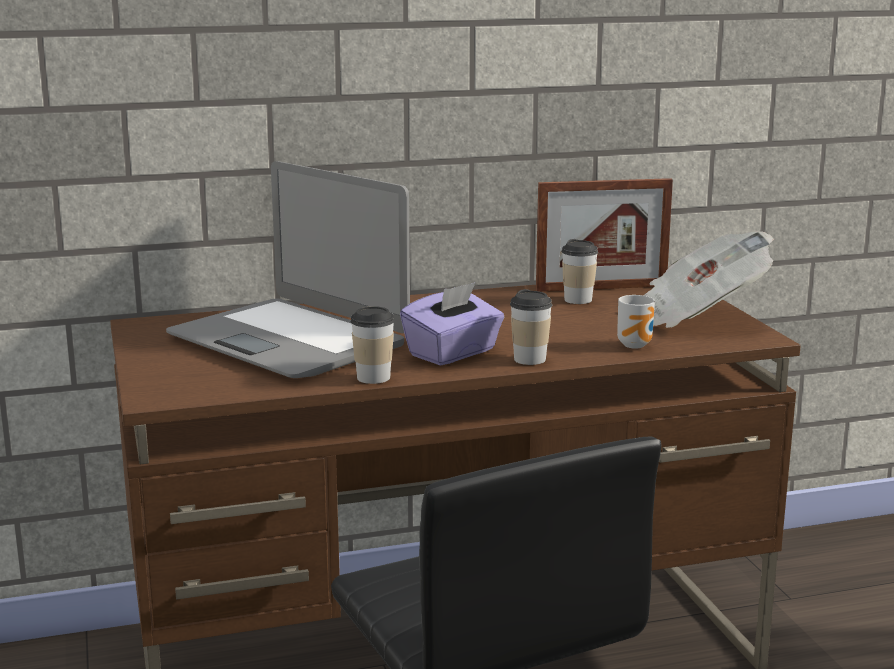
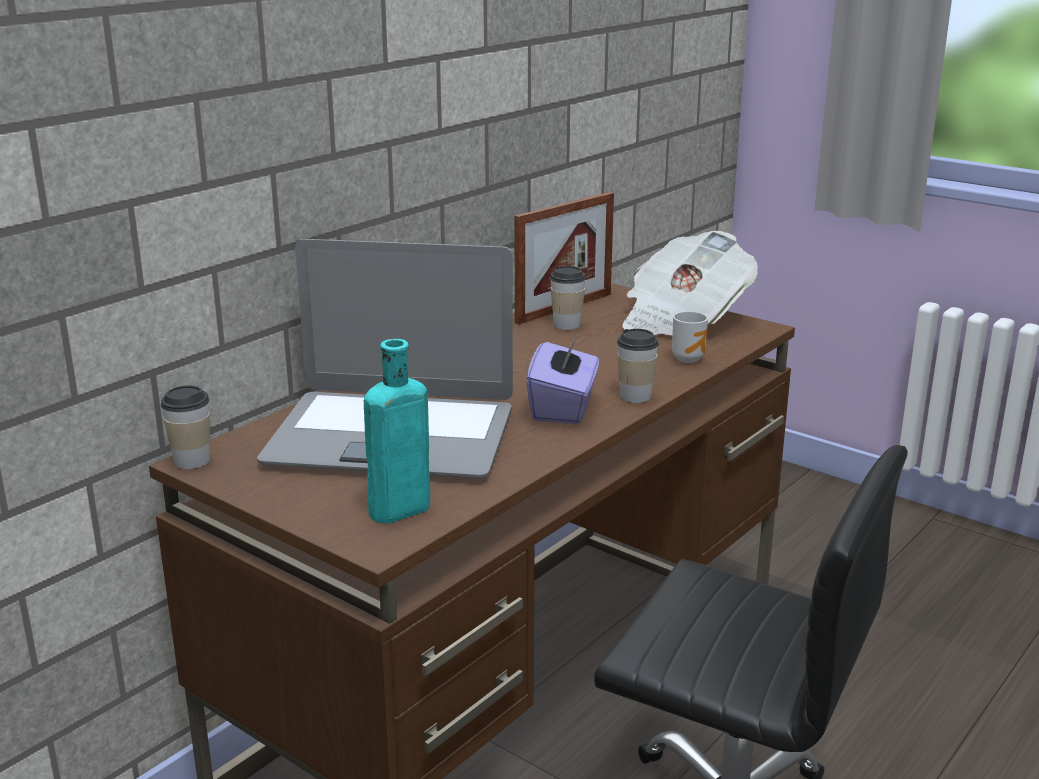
camera: 35 degrees left, 5 degrees up
(202, 383) = (395, 511): none -> turquoise bottle
(373, 378) = (543, 454): cup -> cup (192, 460)

